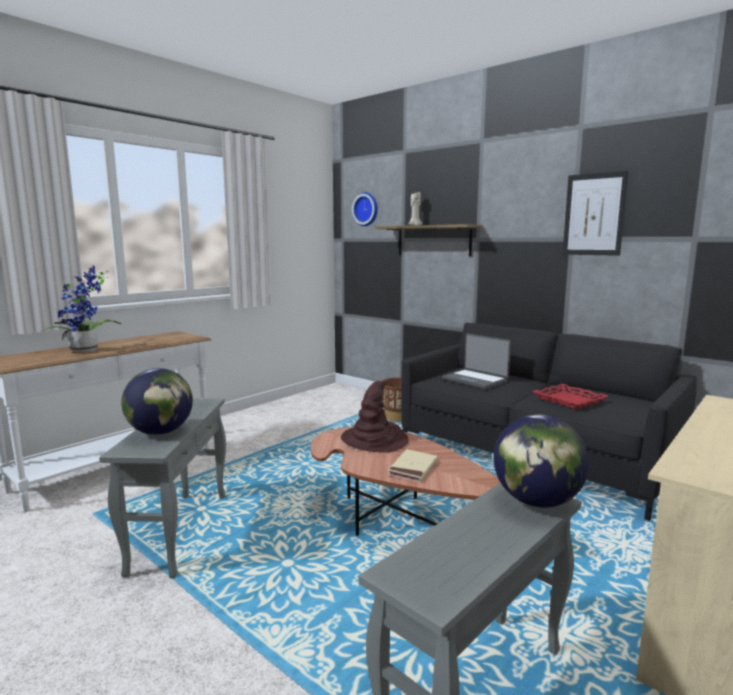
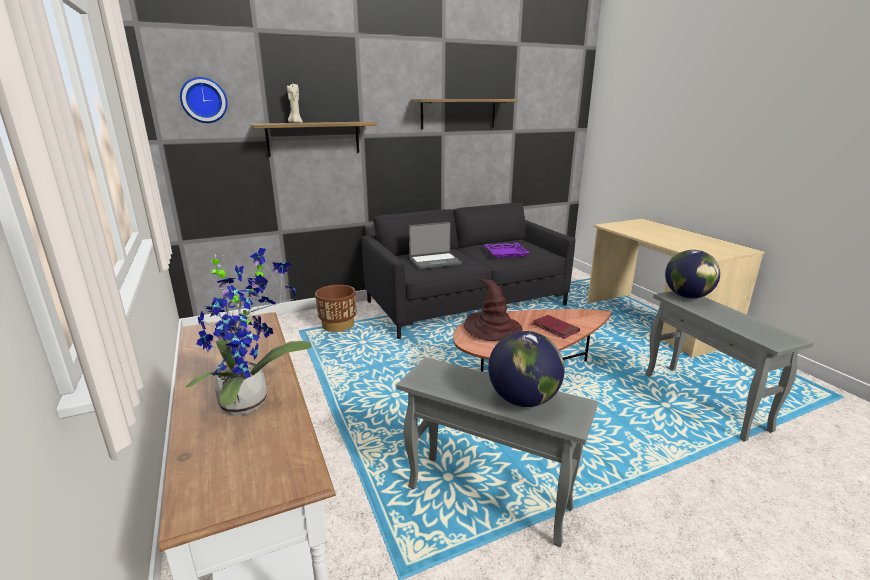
camera: 65 degrees left, 10 degrees up
(413, 468) = (555, 328): beige book -> red book
(569, 400) = (506, 253): red tray -> purple tray
(594, 214) = (458, 113): picture -> shelf

